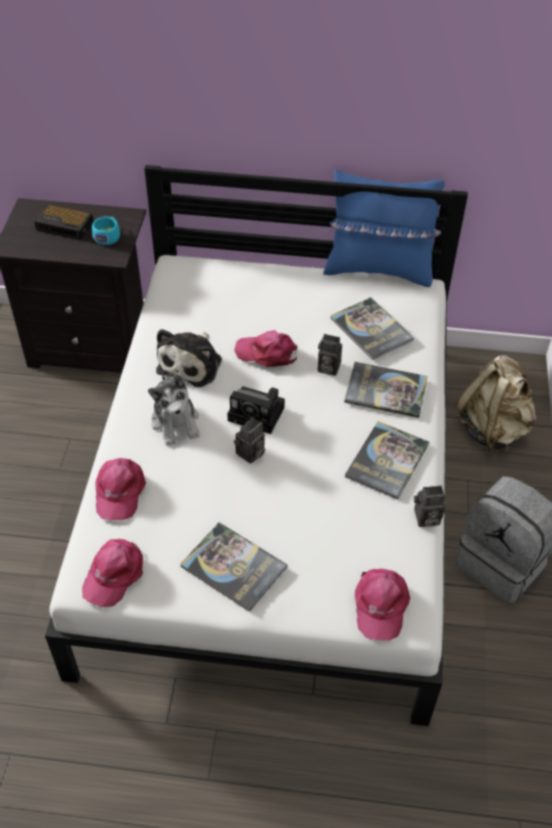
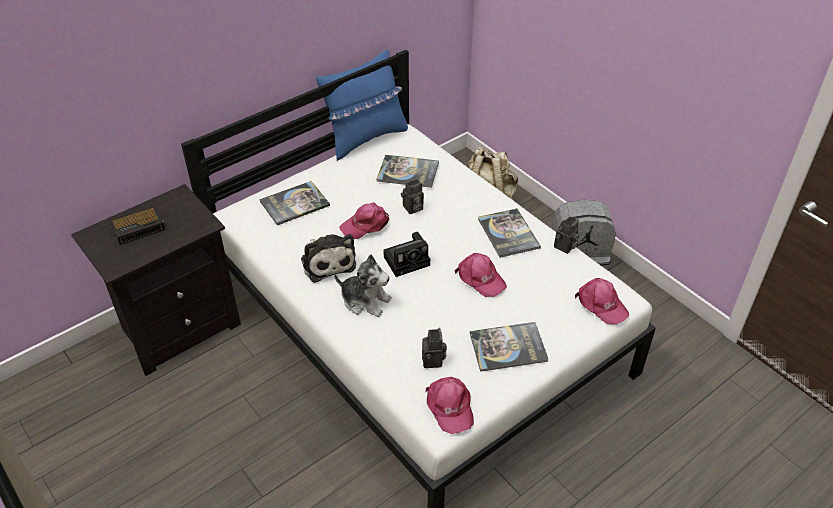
camera: 45 degrees left, 5 degrees down
(108, 236) = (182, 215): turquoise cup -> none
(119, 491) = (387, 363): pink cap -> pink cap (480, 278)
(250, 454) = (433, 285): camera -> camera (434, 361)
(386, 390) = (460, 198): book -> book (294, 204)

